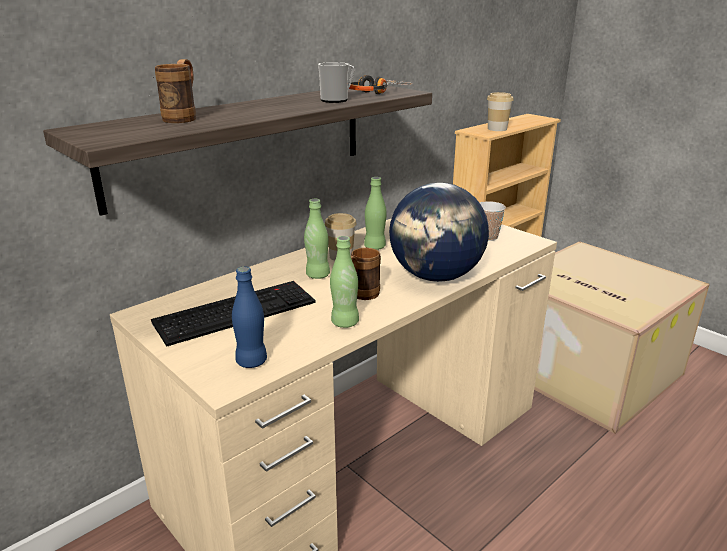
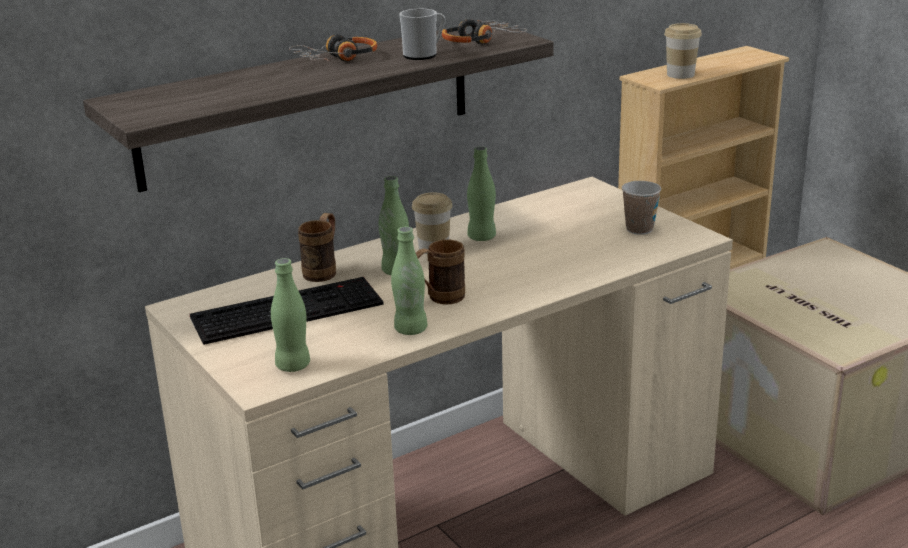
camera: 10 degrees right, 0 degrees up
(183, 118) = (234, 84): brown mug -> brown mug (324, 270)
(251, 361) = (293, 365): blue bottle -> green bottle
(267, 103) = (337, 59): none -> headphones
(436, 276) = (545, 279): globe -> none

